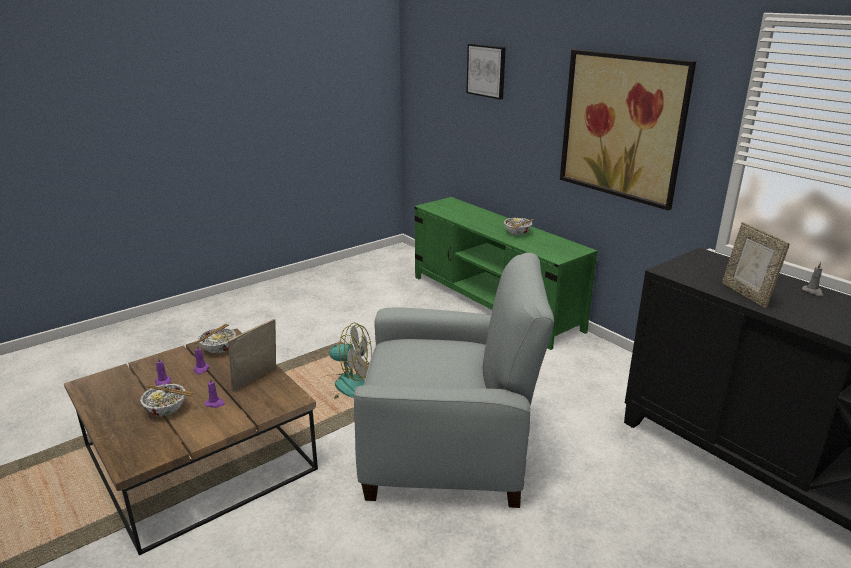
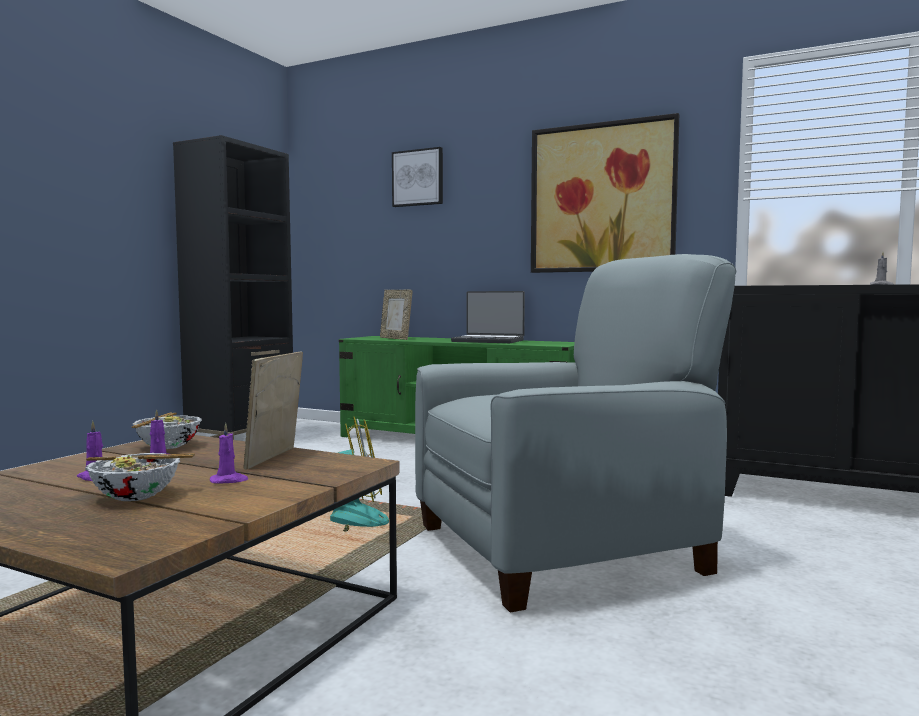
camera: 25 degrees left, 20 degrees down
(347, 270) = (242, 440): none -> black bookcase
(517, 233) = (488, 341): bowl -> laptop
(746, 294) = (840, 284): picture frame -> picture frame (396, 338)

